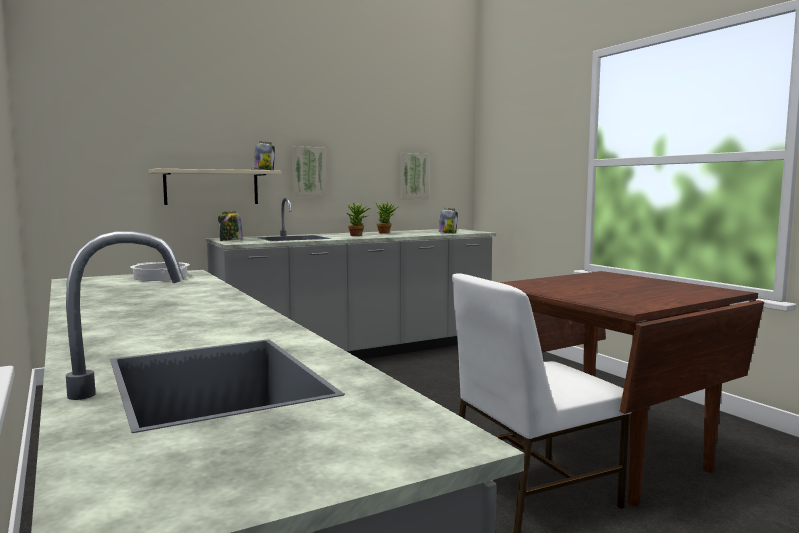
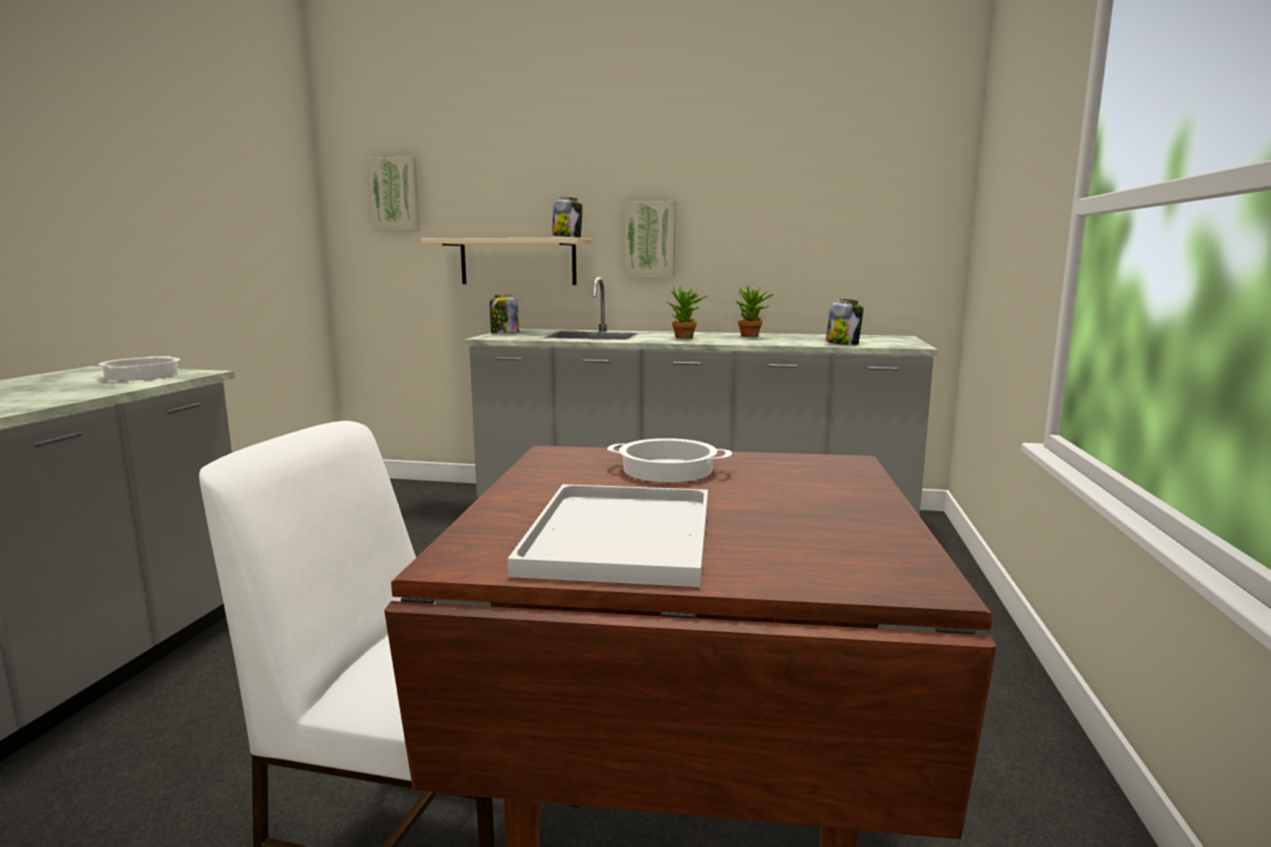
camera: 40 degrees right, 5 degrees up
(413, 176) = (834, 243): picture -> picture (396, 194)
(568, 282) = (667, 470): none -> cooking pot
(640, 297) = (622, 537): none -> white tray

